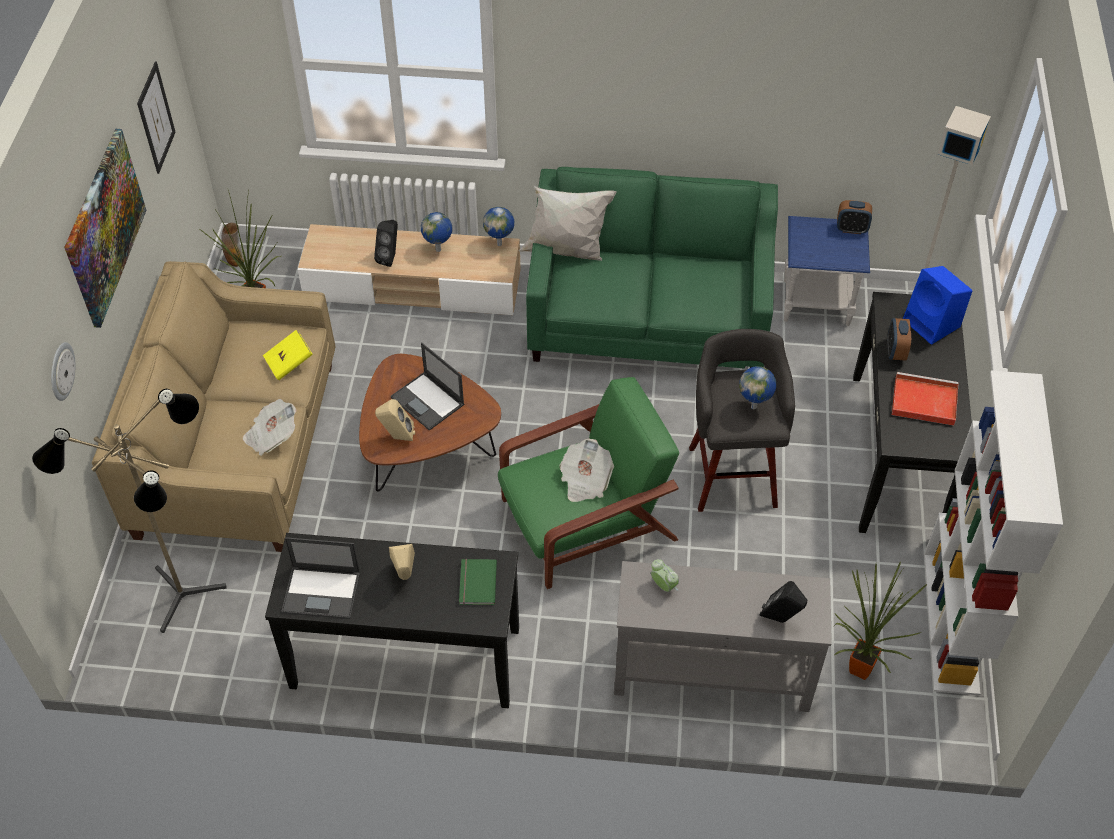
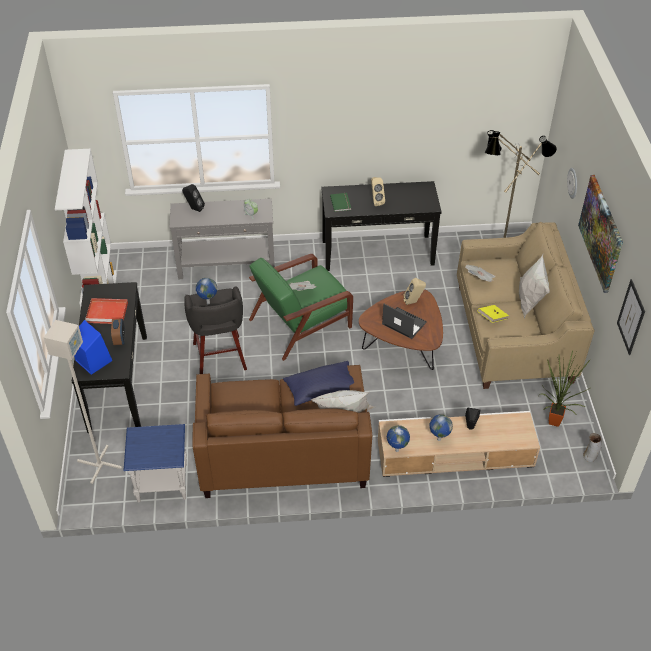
camera: 170 degrees right, 5 degrees down
(214, 384) = (529, 302): none -> white pillow
(322, 592) = (412, 191): laptop -> none
(587, 291) = (321, 389): none -> blue pillow
(649, 319) = (282, 452): green sofa -> brown sofa
(851, 229) = (136, 459): alarm clock -> none
(856, 667) = (154, 276): potted plant -> none

